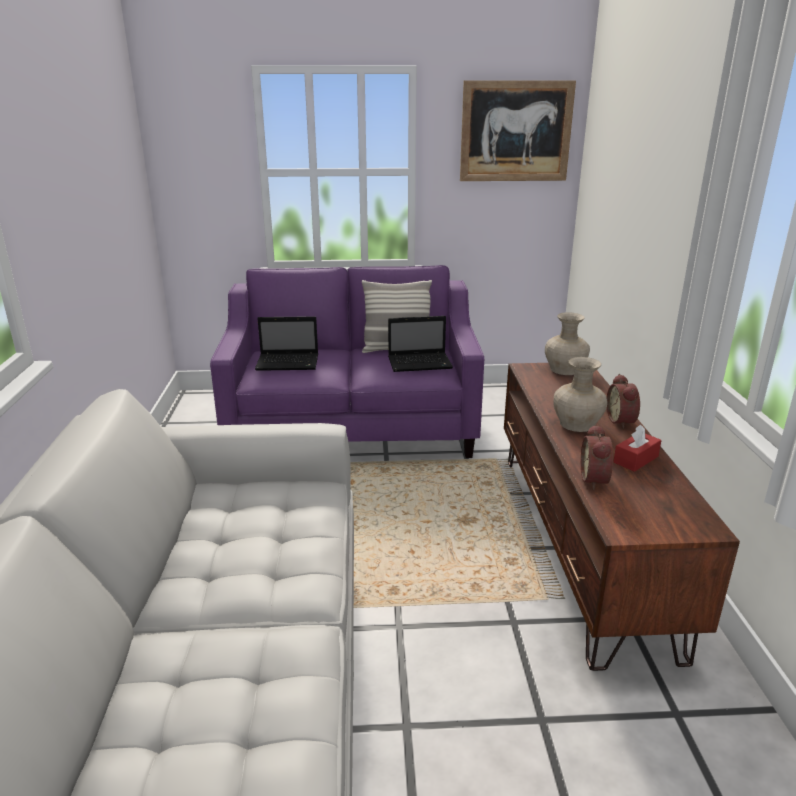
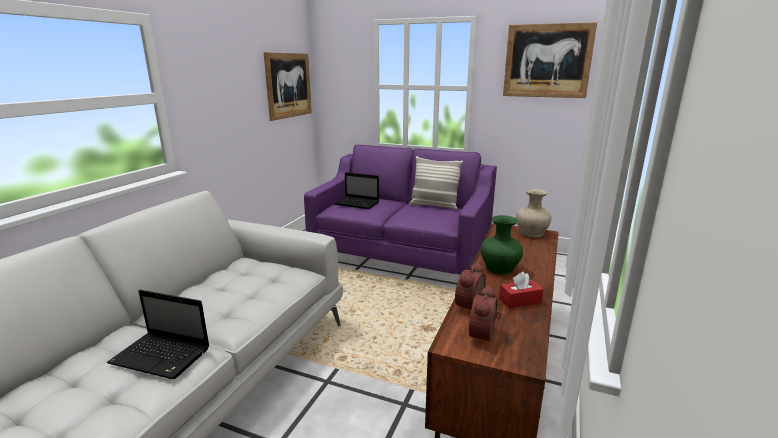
camera: 25 degrees right, 5 degrees down
(124, 180) = (288, 85): none -> picture
(421, 363) = (439, 216): laptop -> laptop (163, 356)
(576, 423) = (499, 268): beige vase -> green vase
(622, 421) = (539, 273): alarm clock -> alarm clock (484, 336)

